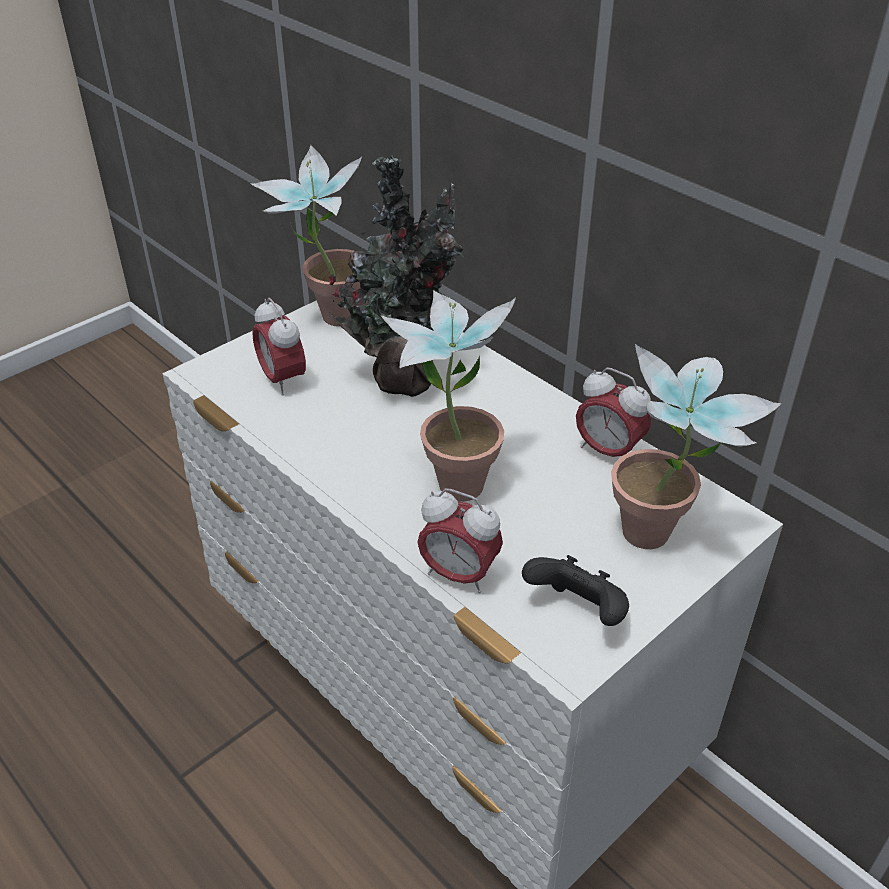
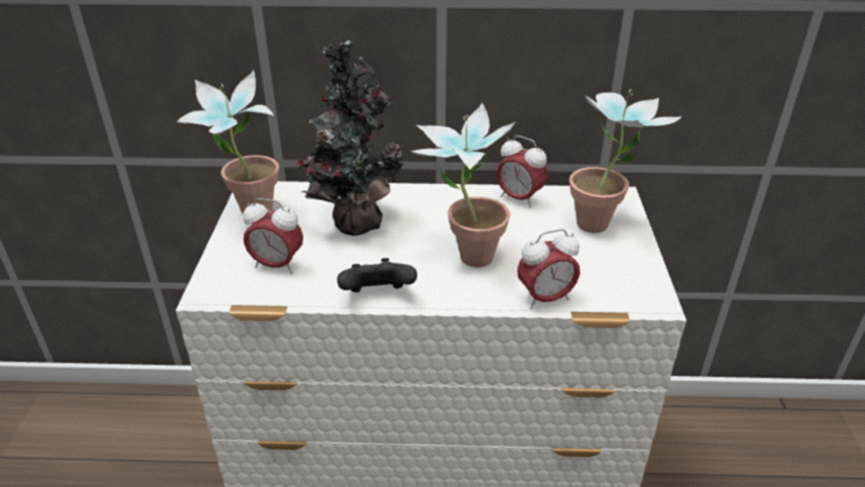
camera: 45 degrees left, 5 degrees down
(578, 611) = (621, 277): black game controller -> black game controller (377, 296)
(608, 451) = (519, 199): alarm clock -> alarm clock turned 45 degrees clockwise

